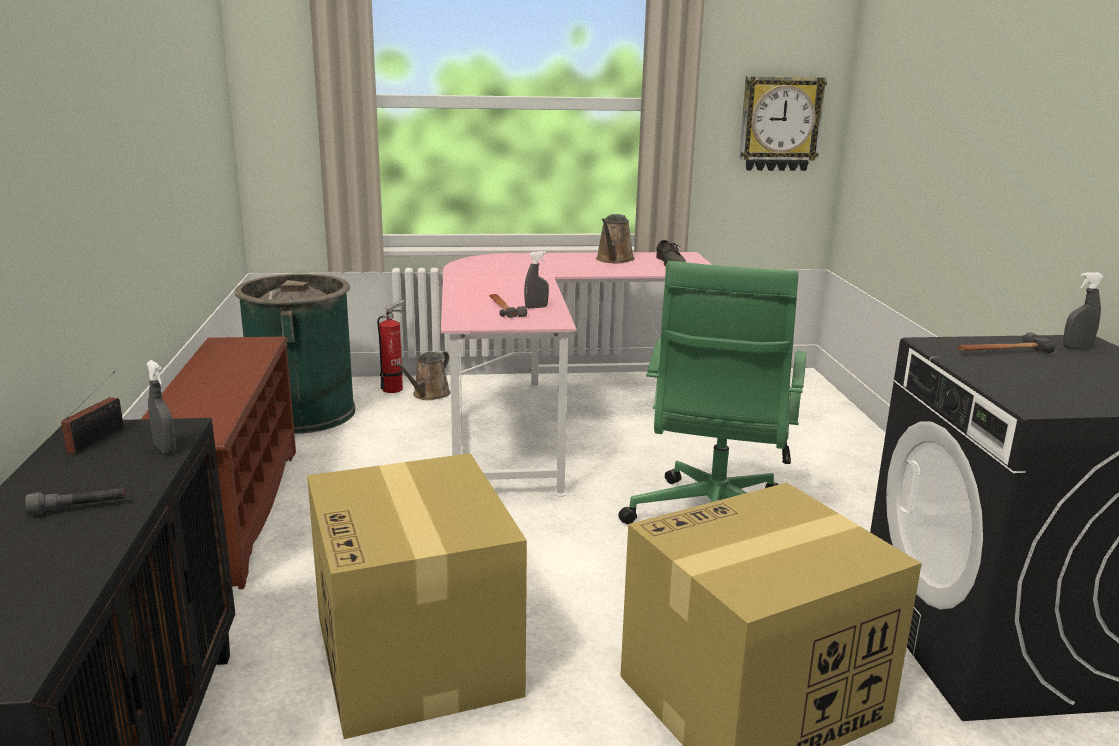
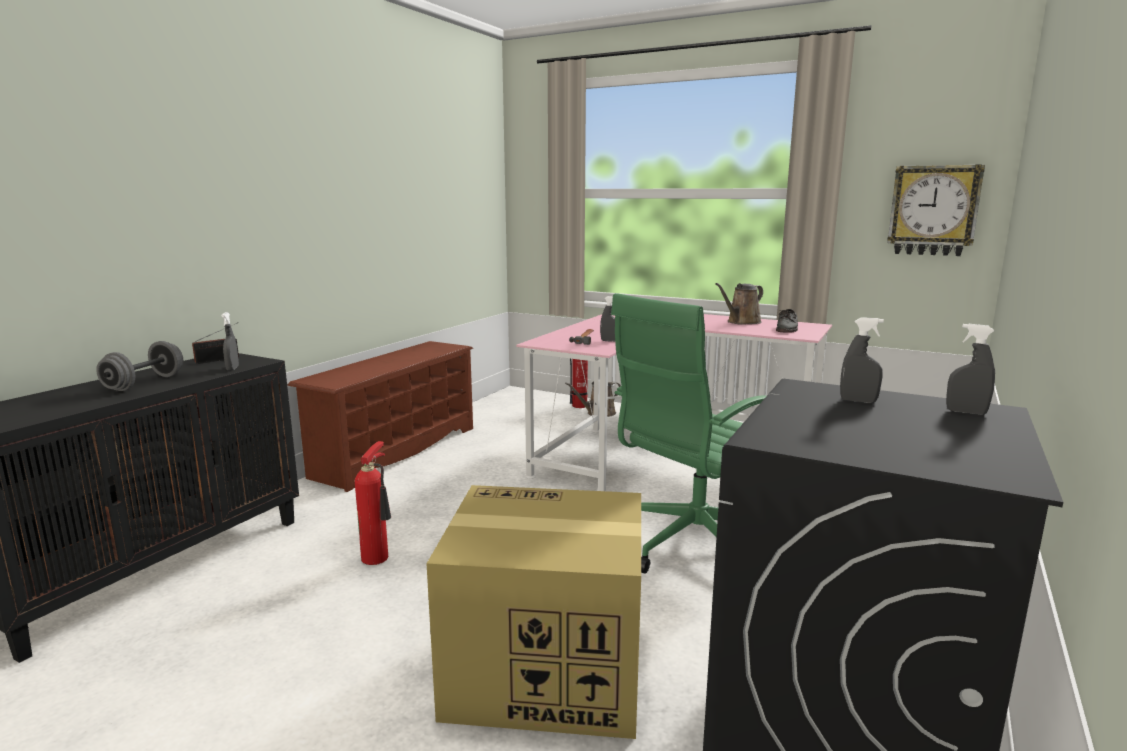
camera: 35 degrees right, 5 degrees down
(78, 508) = (144, 383): grey flashlight -> grey dumbbell
(303, 413) = (507, 408): green trash can -> none
(417, 656) = (378, 557): cardboard box -> fire extinguisher
(1001, 351) = (858, 401): hammer -> grey spray bottle

